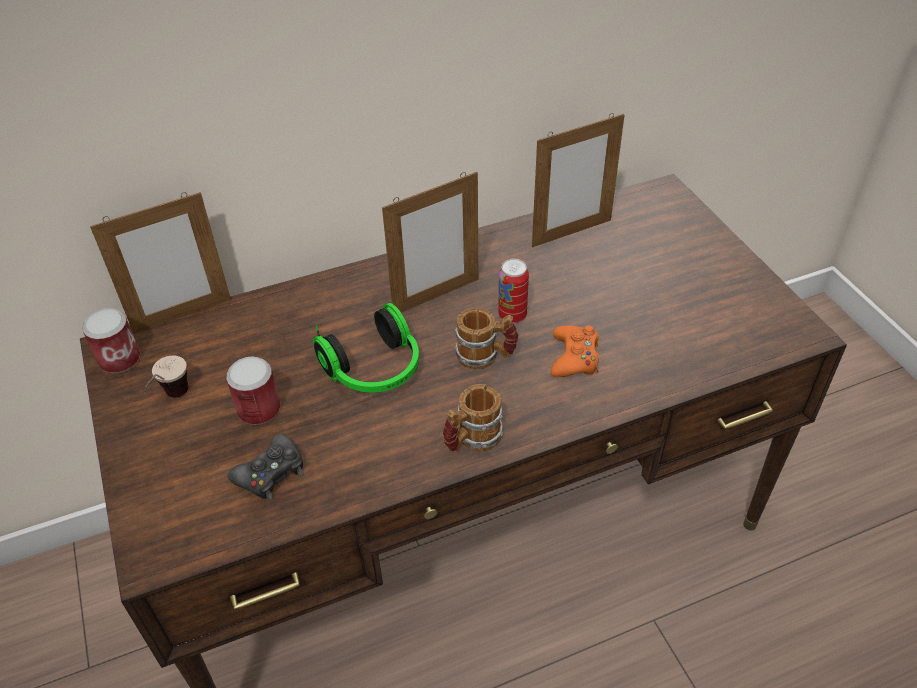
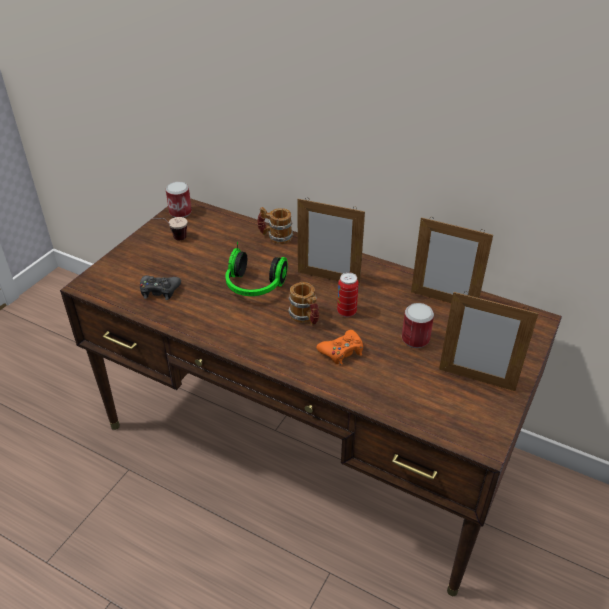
camera: 50 degrees right, 5 degrees down
(182, 315) = (224, 212): picture frame -> picture frame (476, 379)
(259, 409) = (192, 266): can -> can (415, 339)
(472, 439) = (243, 343): mug -> mug (275, 237)

